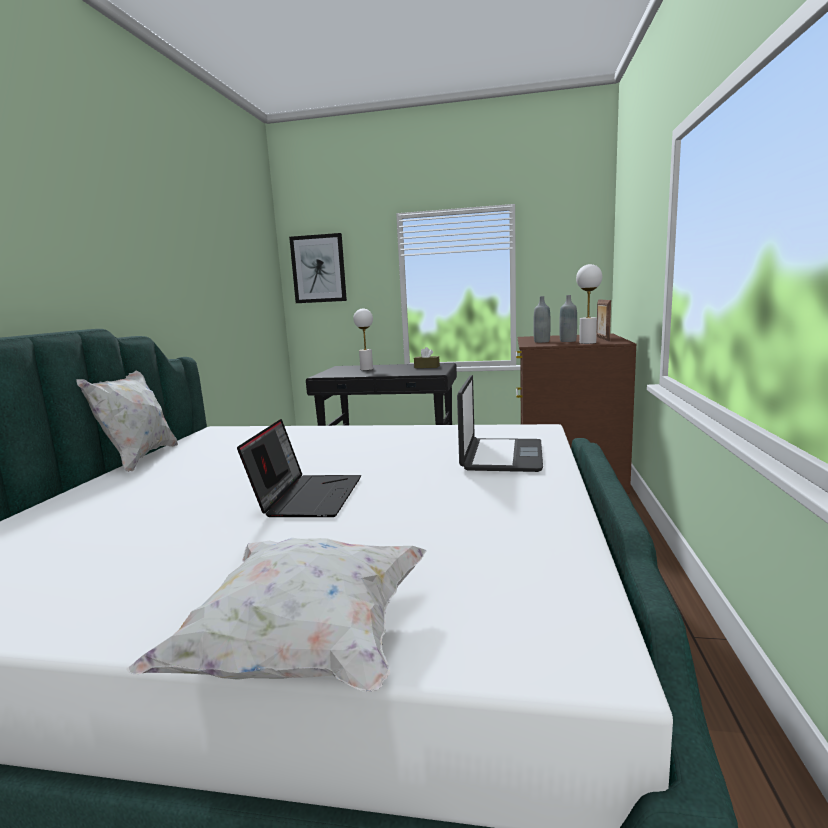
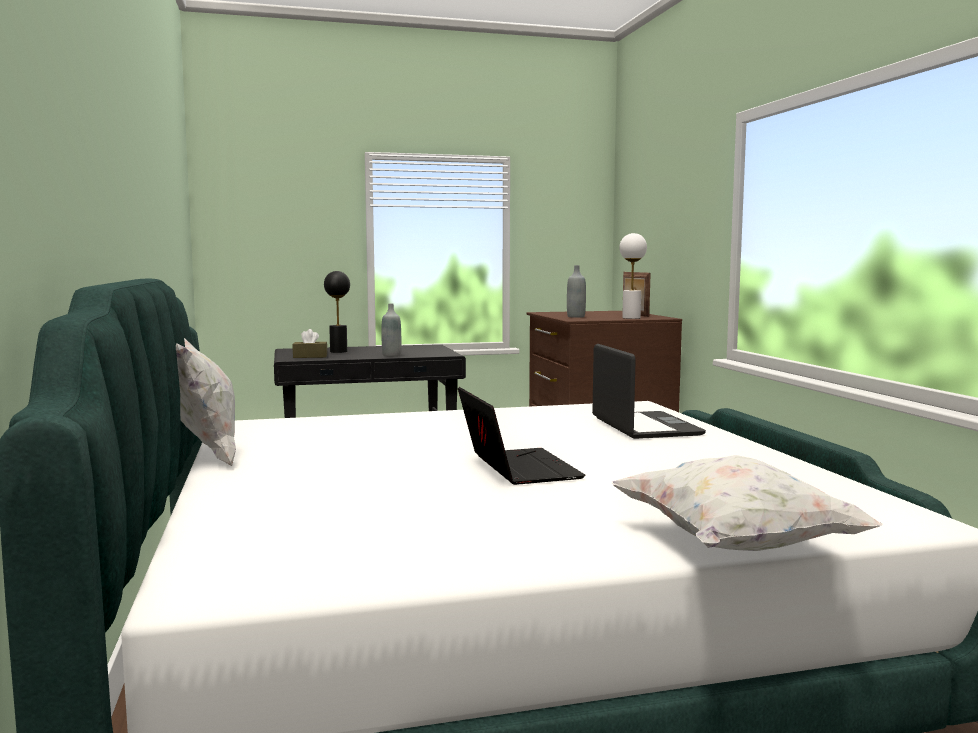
camera: 25 degrees left, 5 degrees down
(318, 269) = (251, 214): picture -> none
(366, 369) = (338, 351): white table lamp -> black table lamp
(427, 367) = (417, 348): brown tissue box -> brown tissue box (310, 356)
(568, 341) = (604, 316): grey bottle -> grey bottle (391, 356)

